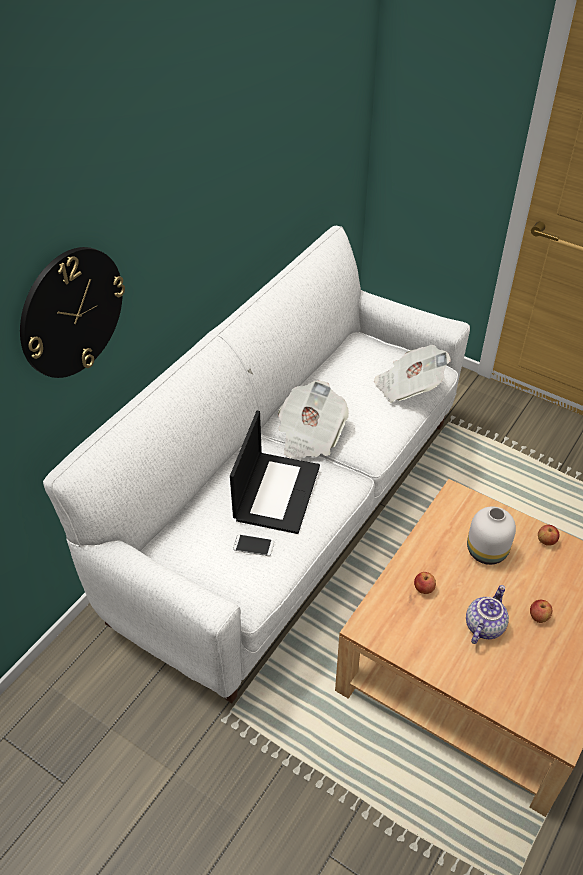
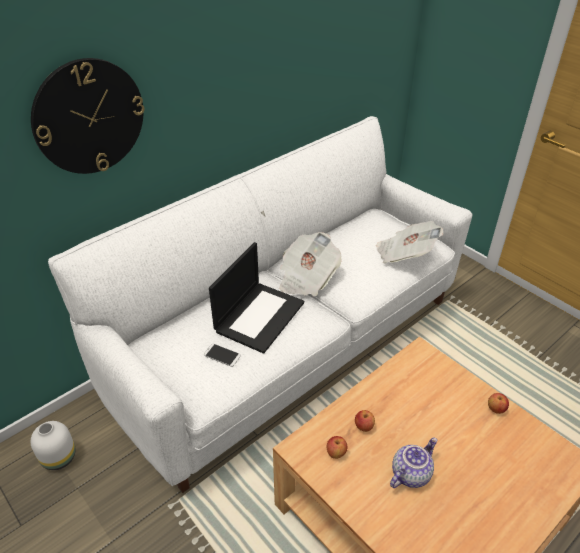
camera: 15 degrees right, 5 degrees down
(485, 551) = (433, 405): white vase -> white vase (58, 457)
(538, 617) = (467, 478): apple -> apple (336, 453)

